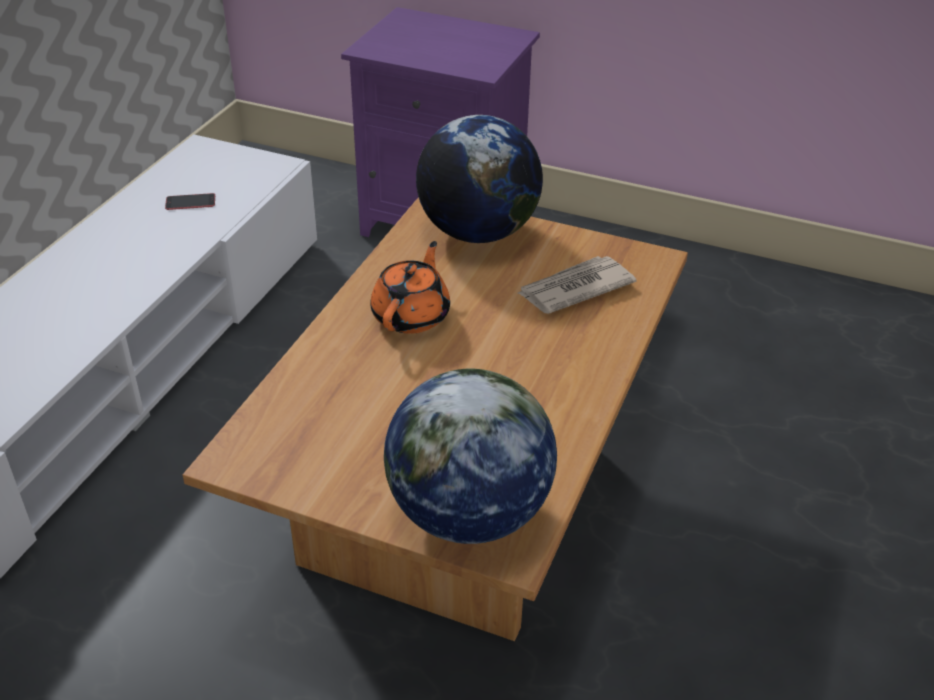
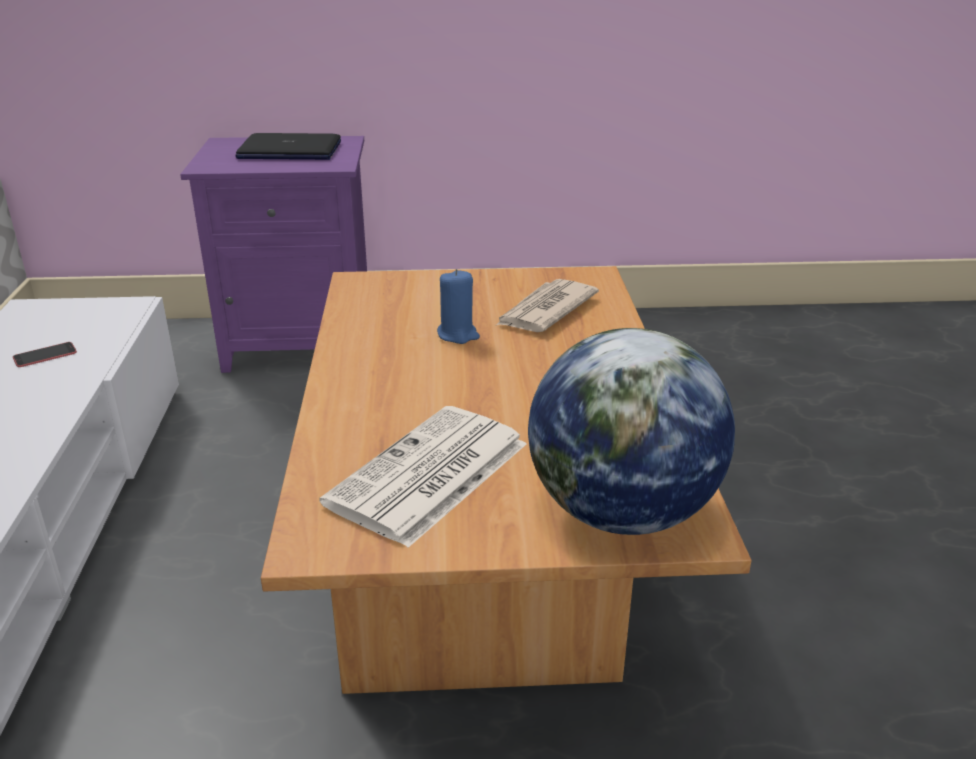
camera: 25 degrees left, 10 degrees down
(350, 429) = (428, 476): none -> newspaper
(412, 315) = (408, 365): orange teapot -> none
(454, 41) = (289, 150): none -> laptop
(476, 294) = (458, 335): none -> blue candle
(477, 232) = (415, 290): globe -> none

